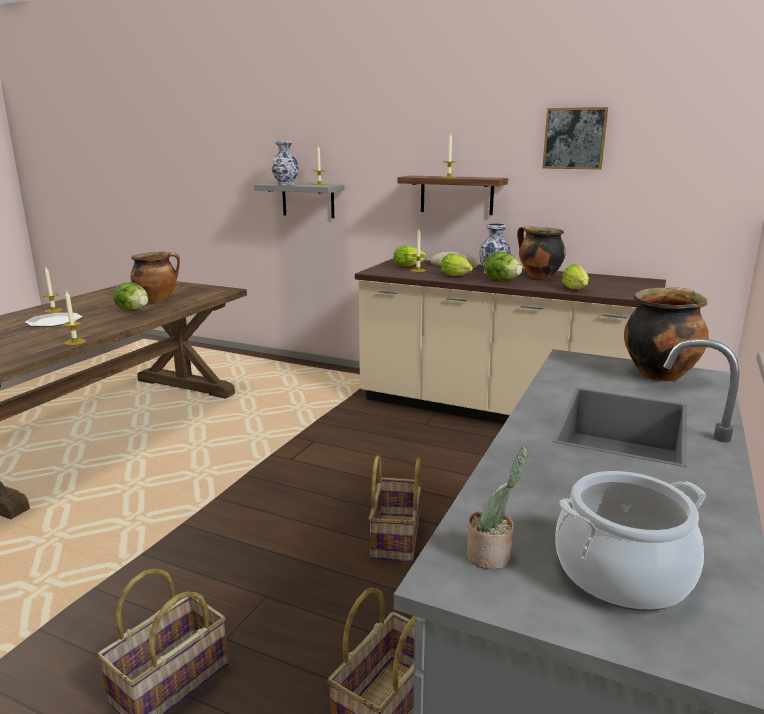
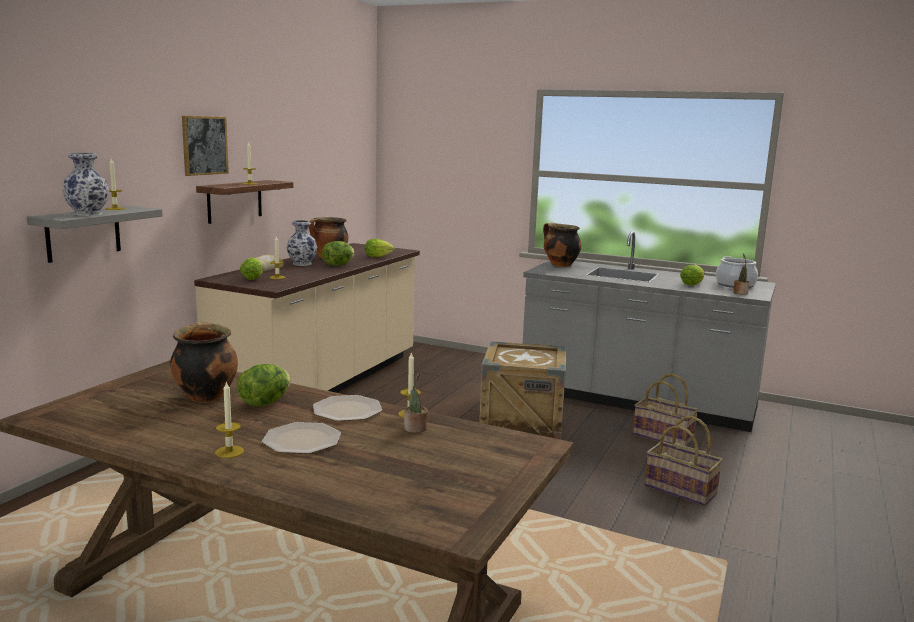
camera: 90 degrees left, 5 degrees down
(41, 344) = (415, 429): none -> potted plant
(101, 327) = (346, 410): none -> plate
(397, 538) = (521, 429): basket -> crate
(457, 276) = (314, 271): lettuce -> lettuce (693, 284)
(574, 138) = (301, 144): picture -> picture (204, 145)

